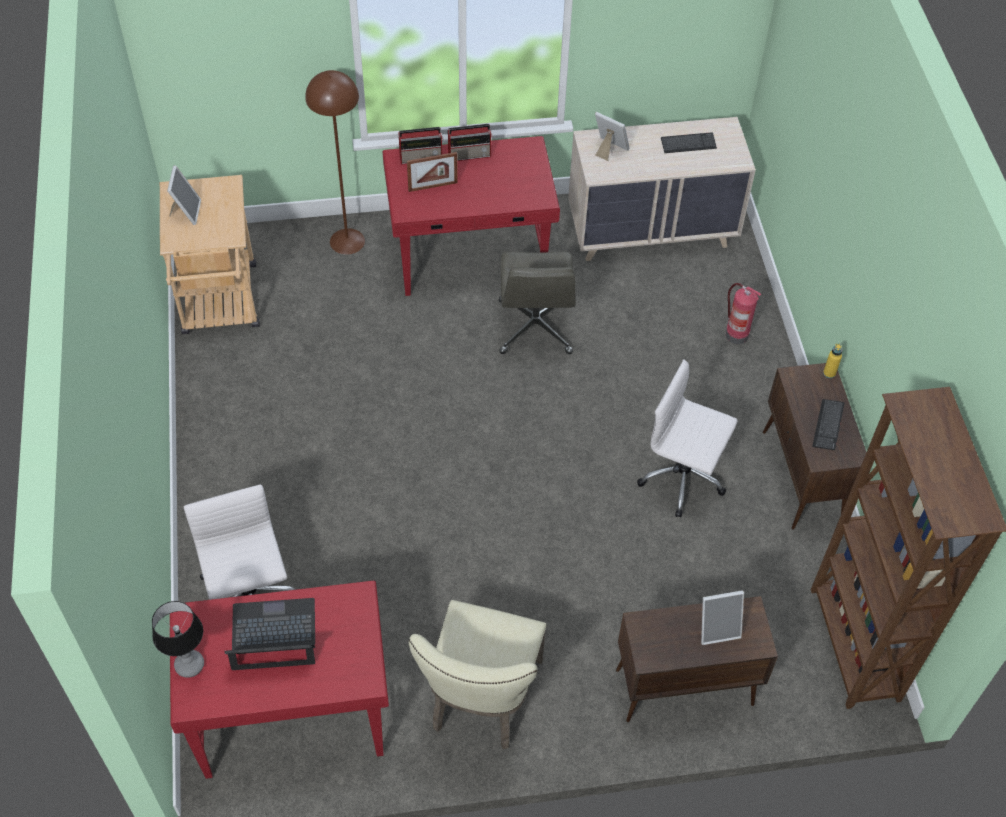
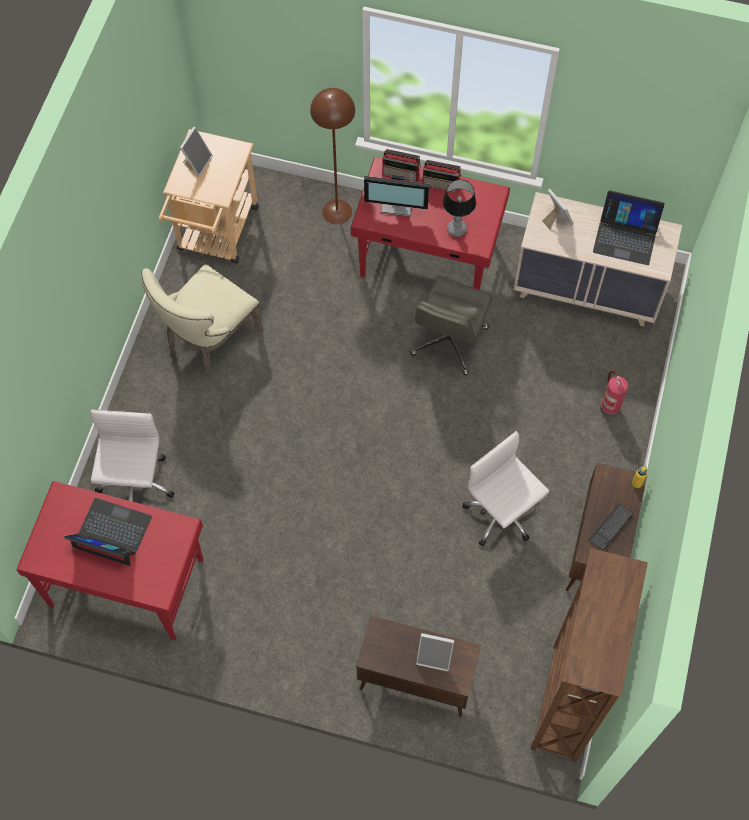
camera: 25 degrees right, 10 degrees up
(189, 664) = (46, 531): table lamp -> table lamp (456, 229)
(433, 186) = (397, 204): picture frame -> monitor
(481, 701) = (263, 629): beige chair -> beige chair (209, 341)
(688, 144) = (625, 237): keyboard -> laptop

